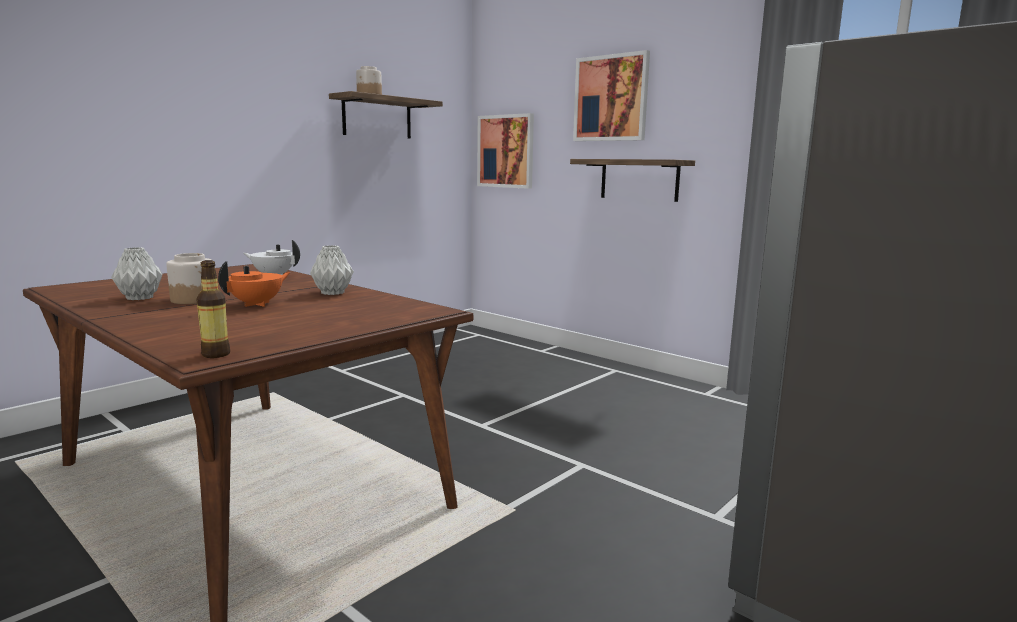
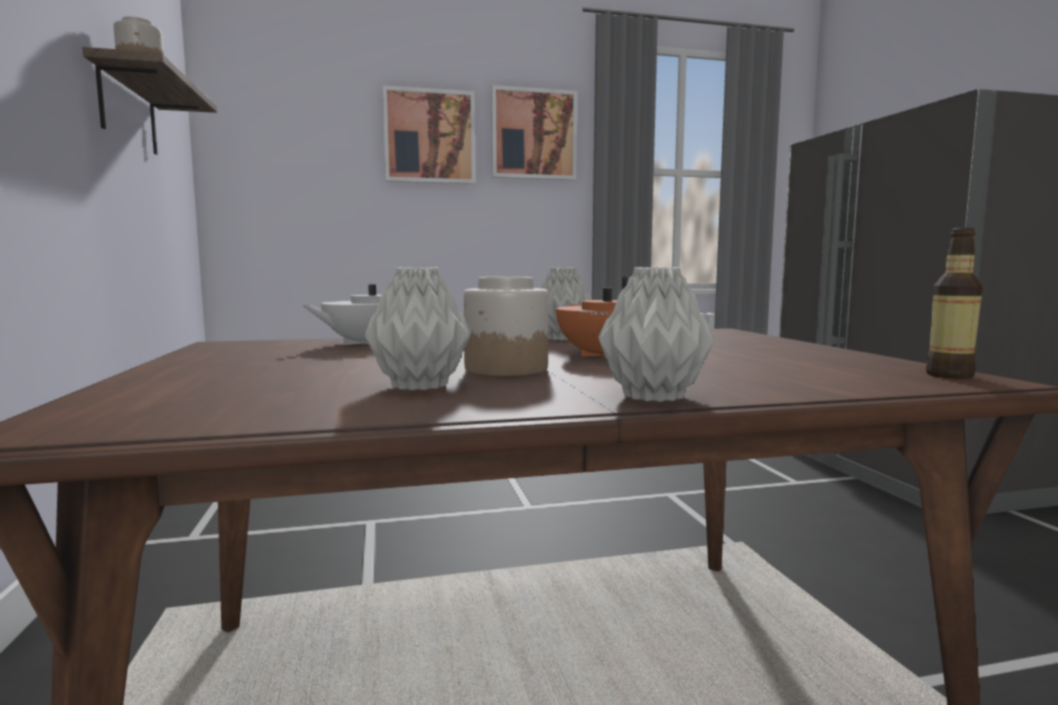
camera: 55 degrees left, 5 degrees down
(124, 320) = (652, 396): none -> grey vase
(506, 151) = (268, 190): picture -> picture (533, 134)
(639, 179) = (472, 225): shelf -> none

